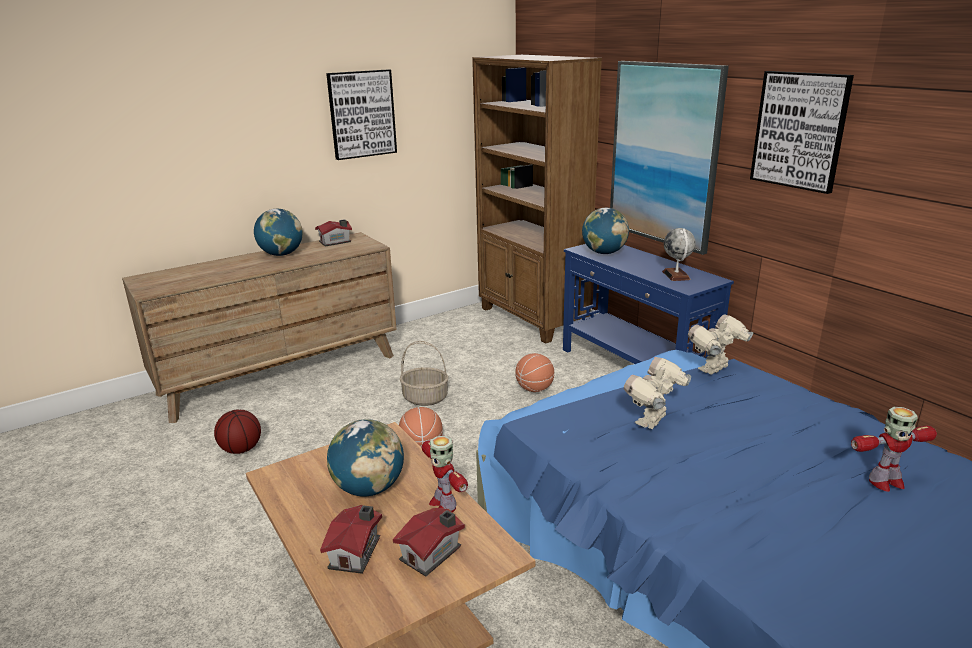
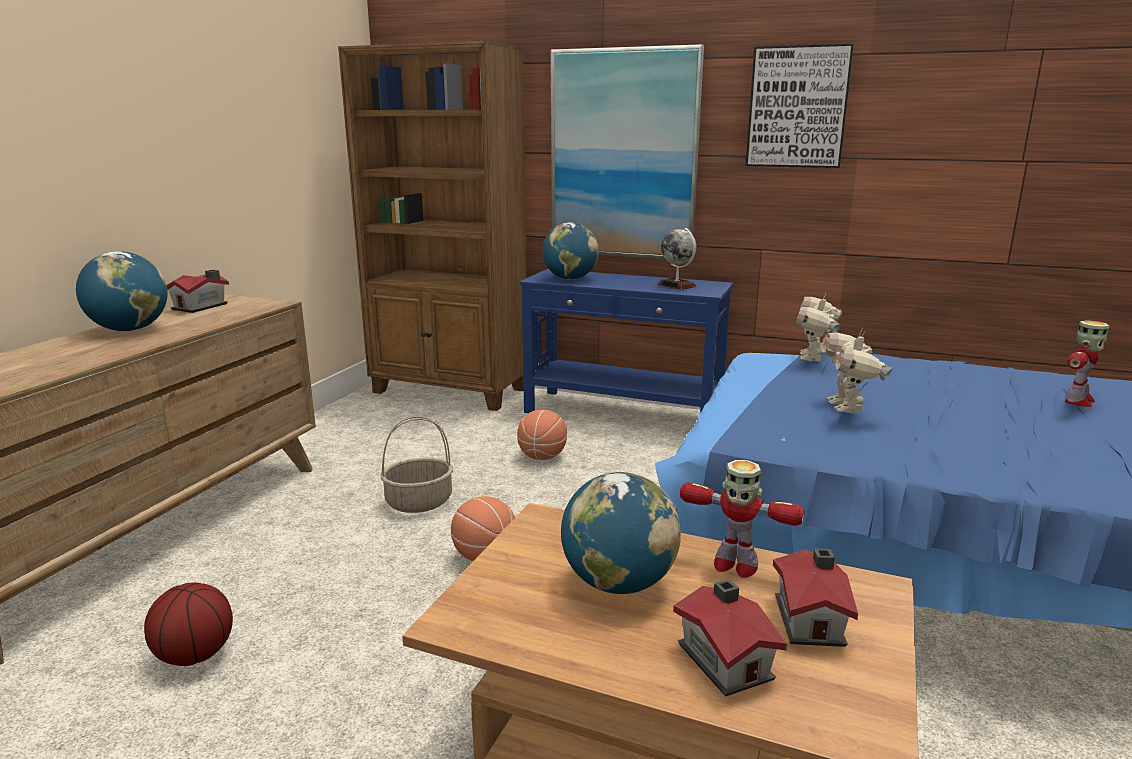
camera: 35 degrees left, 5 degrees down
(362, 114) = (207, 112): picture -> none

